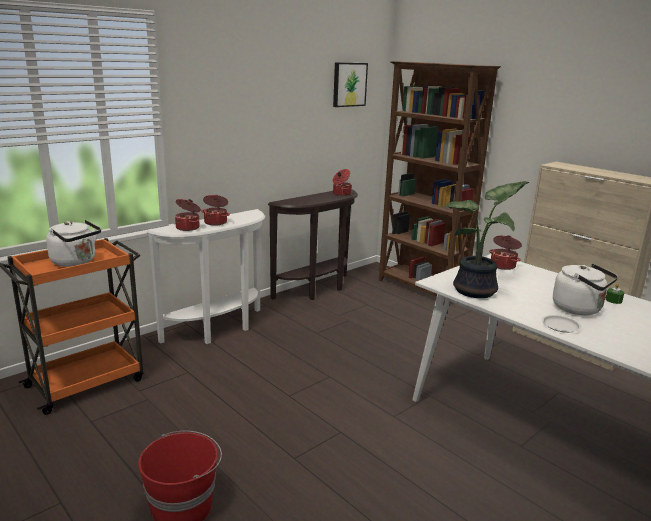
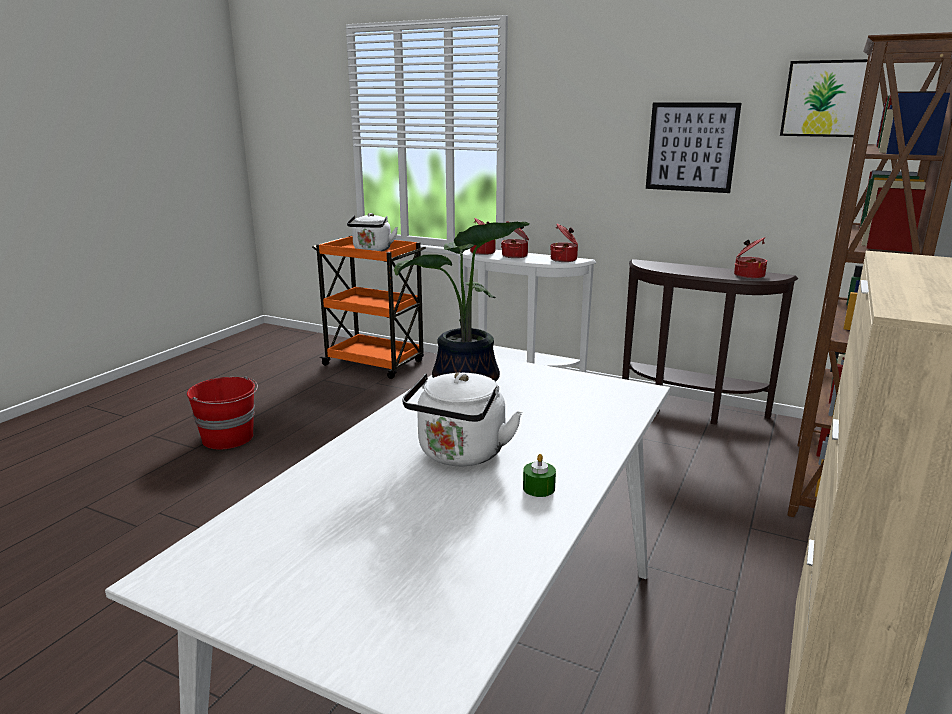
camera: 70 degrees right, 0 degrees up
(292, 118) = (691, 147): none -> picture
(503, 265) = (609, 395): cooking pot -> cooking pot (564, 260)
(560, 326) = (375, 439): white plate -> none

